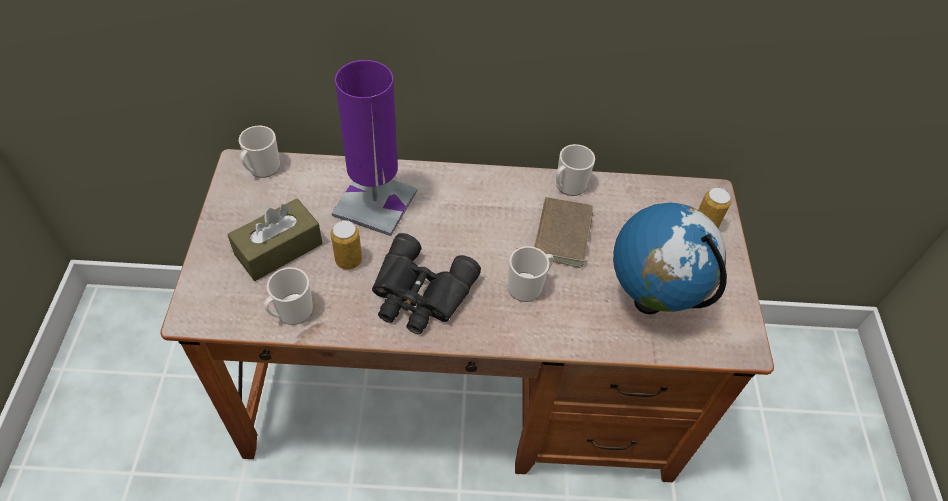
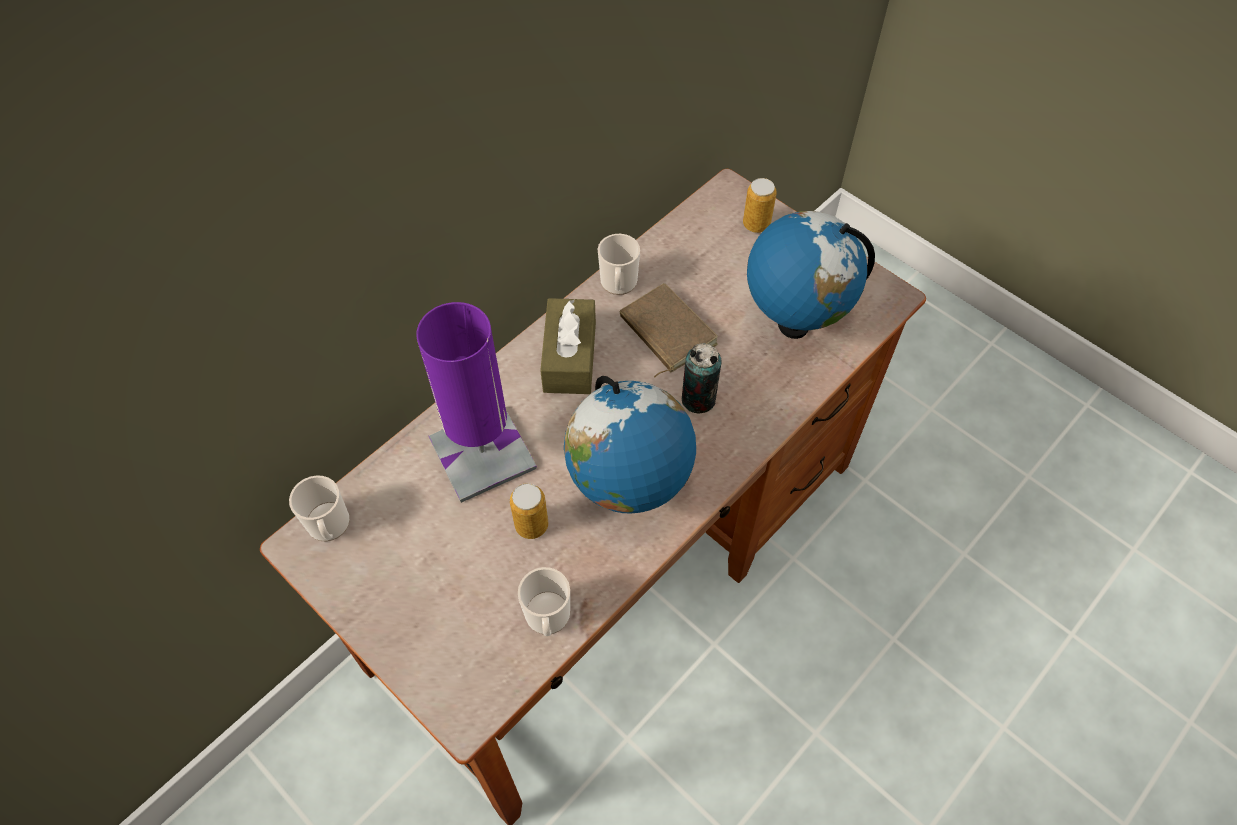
camera: 45 degrees left, 5 degrees up
(279, 249) = (457, 579): brown tissue box -> brown tissue box (569, 357)
(419, 294) = (628, 492): black binoculars -> globe
(528, 286) = (698, 399): mug -> can

